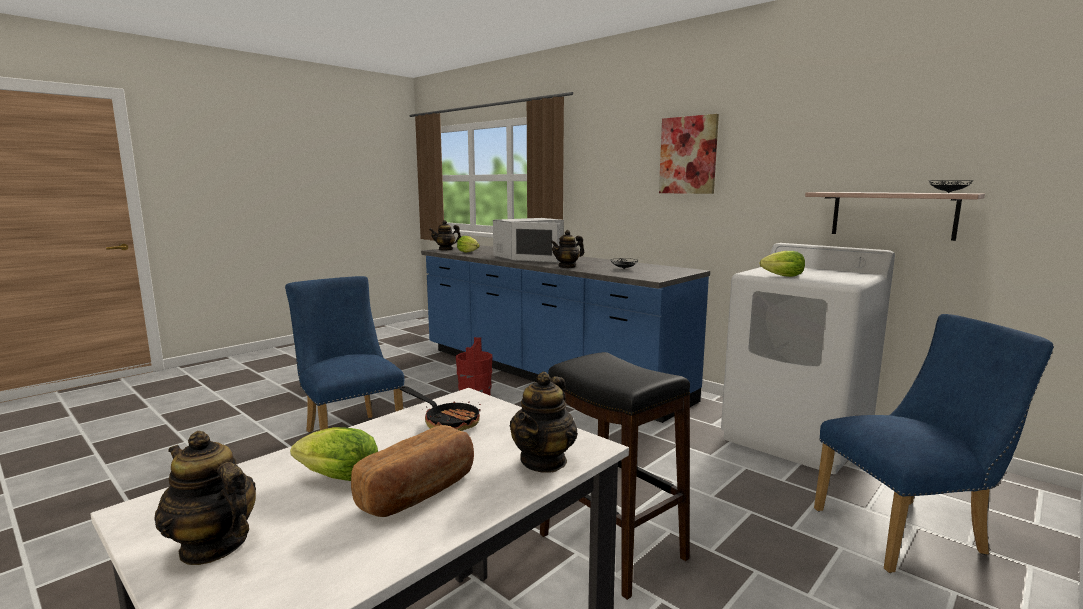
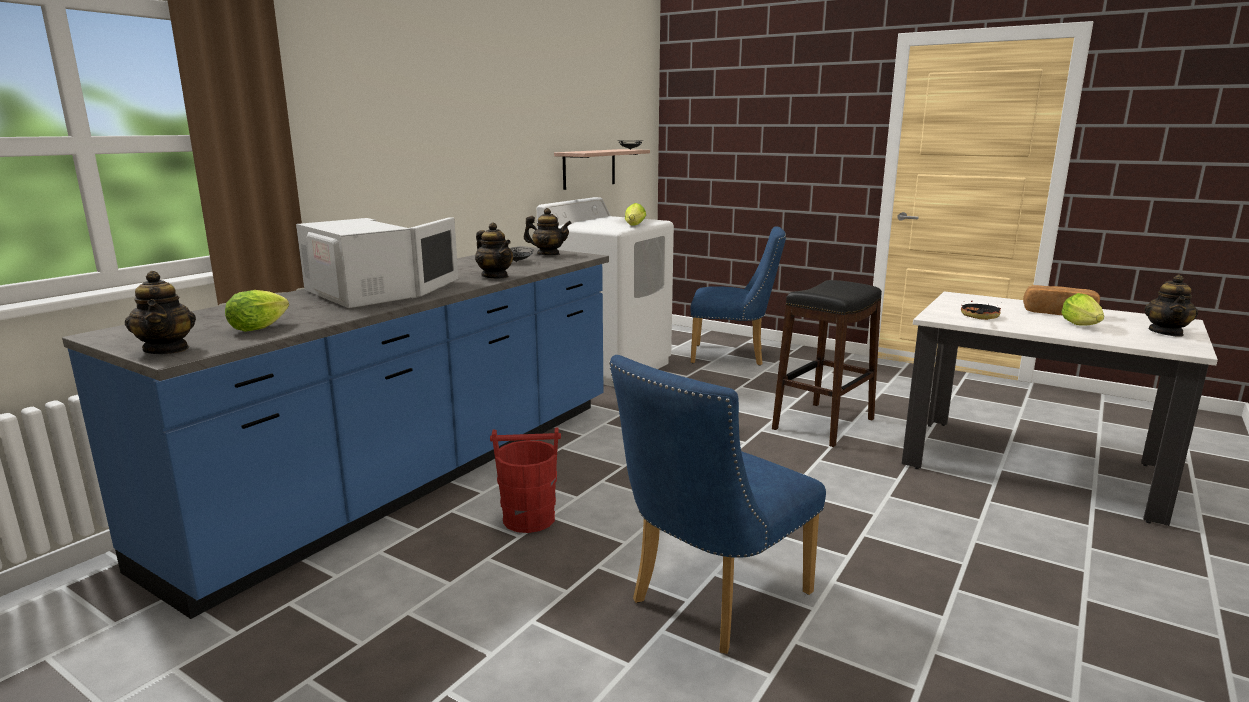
camera: 100 degrees left, 5 degrees up
(544, 461) = (987, 300): teapot -> teapot (548, 254)
(688, 155) = (450, 111): picture -> none
(908, 532) = (734, 356): blue chair -> blue chair turned 120 degrees clockwise

